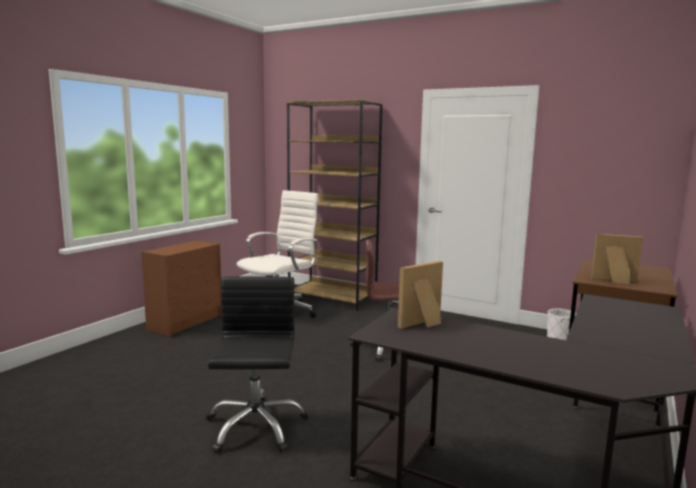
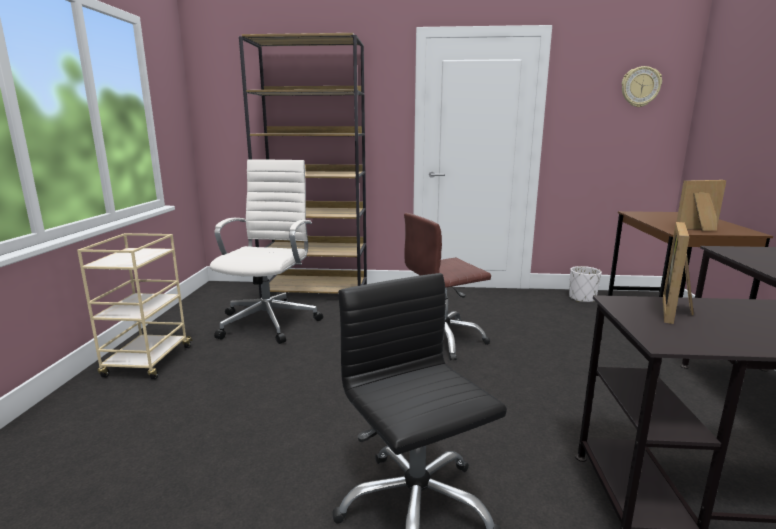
camera: 25 degrees left, 5 degrees up
(186, 322) = (148, 362): brown dresser -> beige cart
(628, 140) = (640, 87): none -> wall clock

